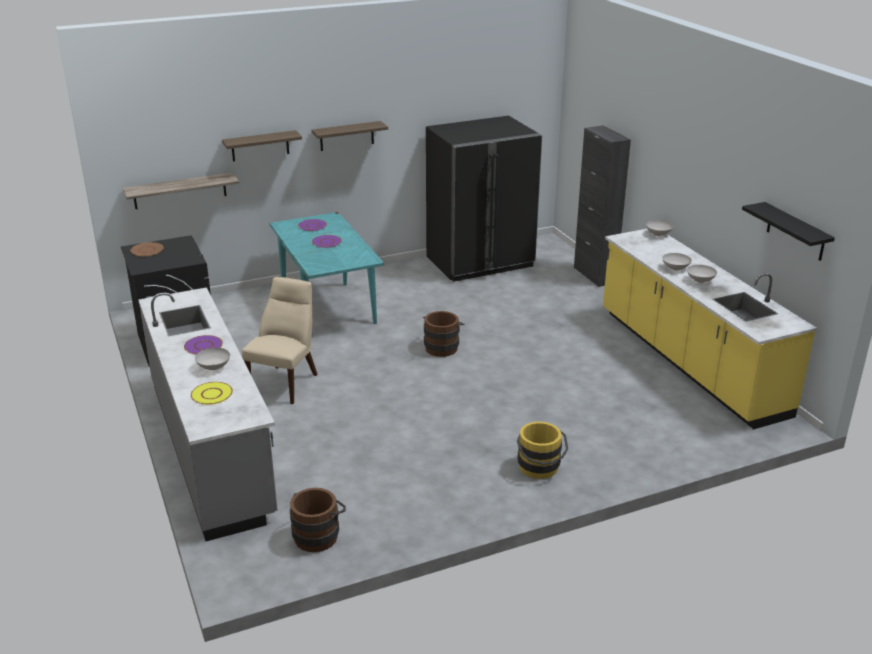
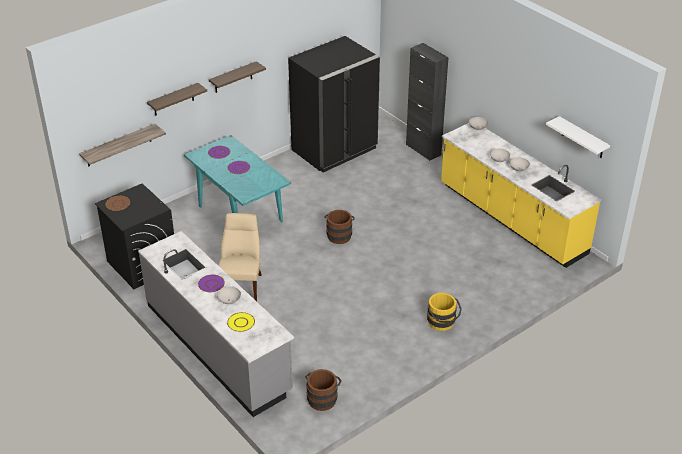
camera: 15 degrees left, 10 degrees up
(795, 232) = (582, 138): black shelf -> white shelf

